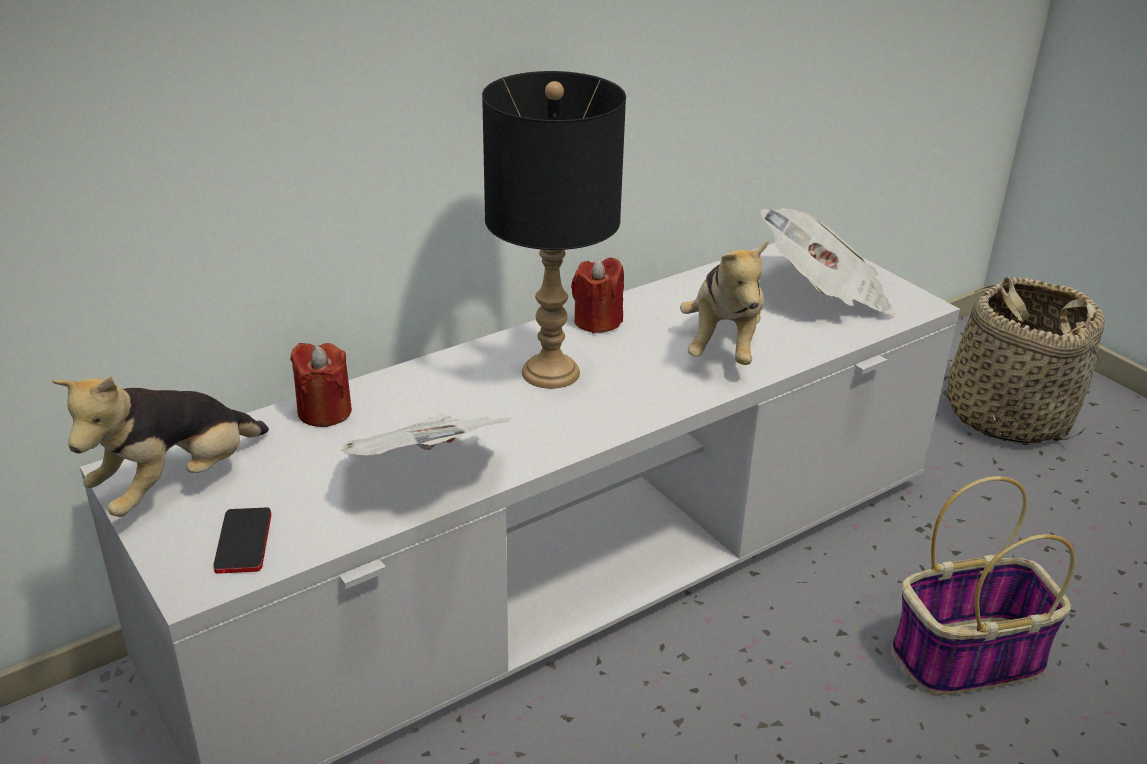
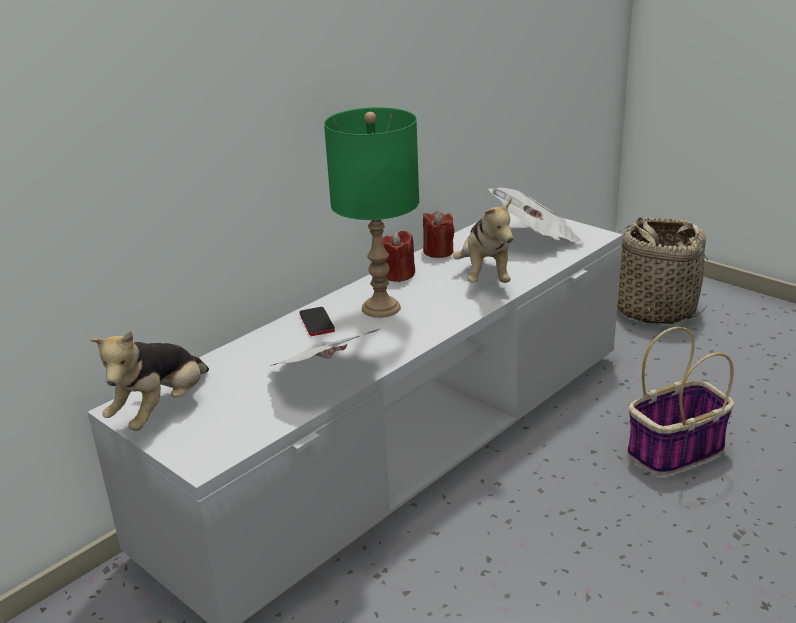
camera: 10 degrees left, 5 degrees down
(243, 542) = (223, 434): phone -> phone (317, 322)
(324, 412) = (241, 353): red candle -> red candle (438, 251)
(552, 372) = (382, 308): black table lamp -> green table lamp

